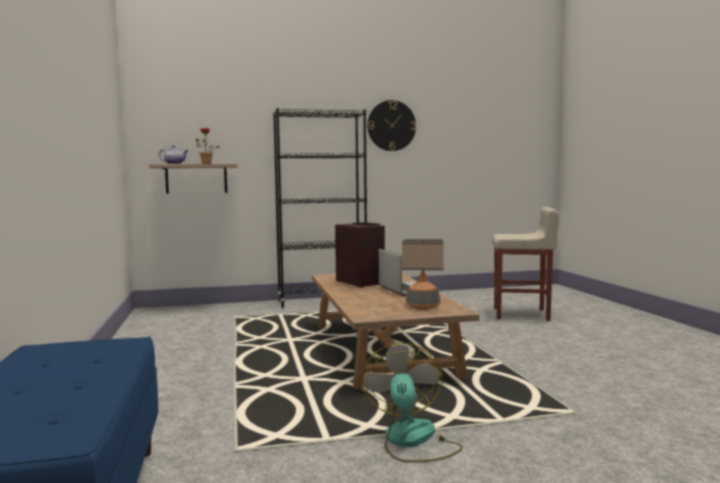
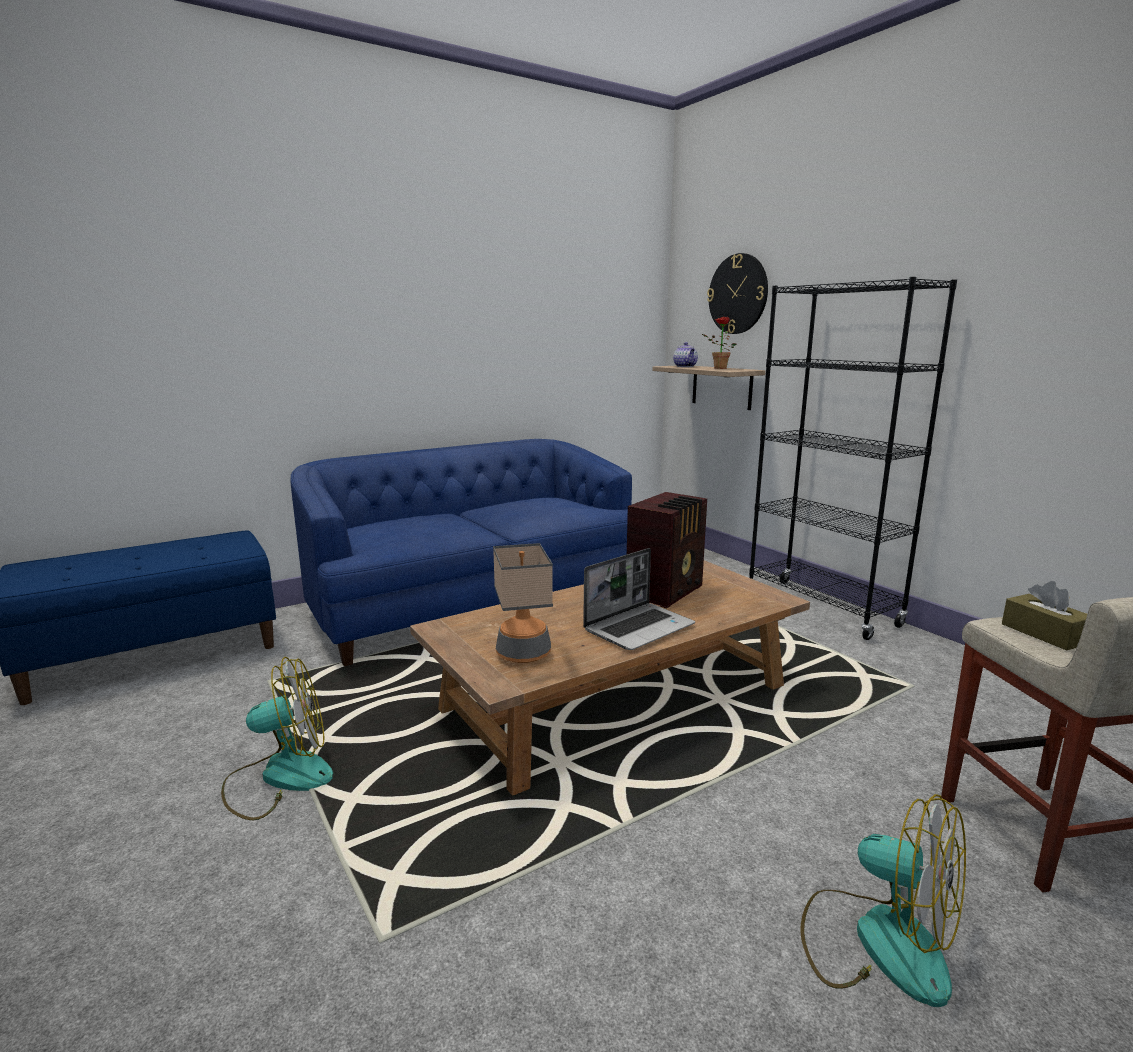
camera: 70 degrees right, 10 degrees up
(174, 367) = (475, 600): none -> blue sofa
(391, 125) = (1040, 300): wall clock -> wall clock (738, 294)
(515, 236) = (1044, 634): none -> brown tissue box
(572, 341) = (877, 941): none -> fan

